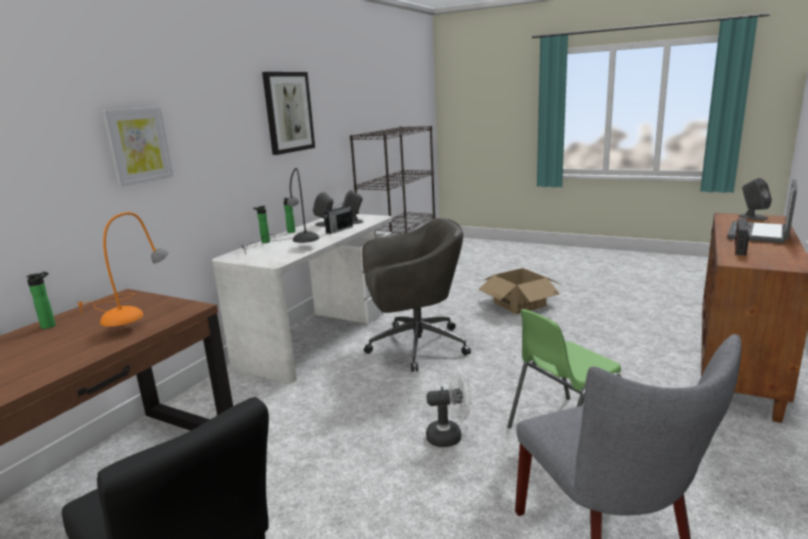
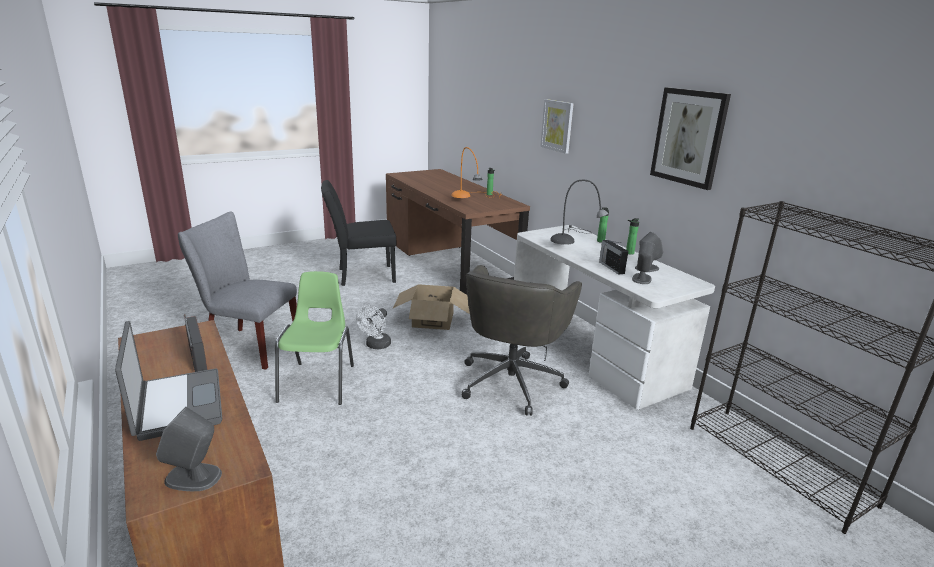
camera: 120 degrees right, 5 degrees up
(519, 304) = (551, 503): cardboard box -> cardboard box (432, 320)

